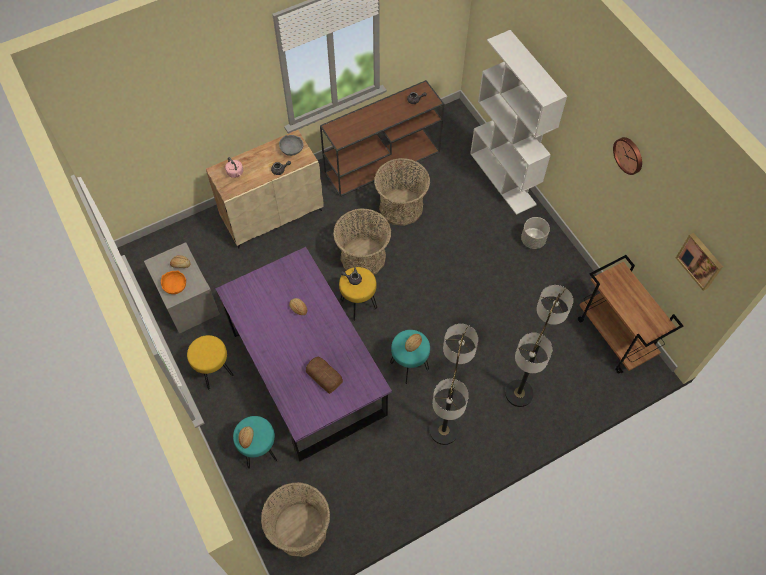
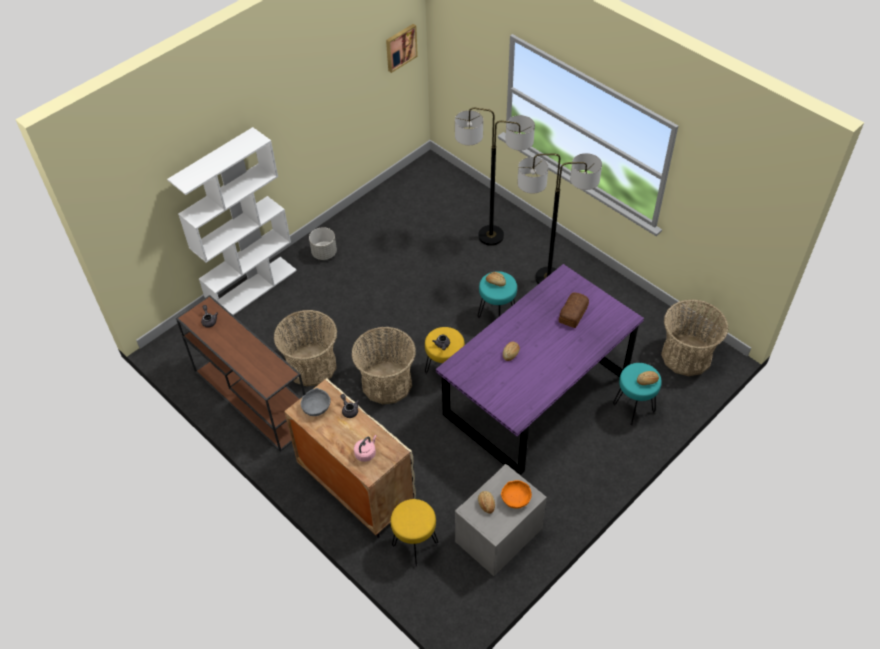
camera: 105 degrees left, 10 degrees down
(214, 372) = (571, 476): yellow stool -> yellow stool (415, 545)
(615, 337) = (411, 184): brown cart -> none
(629, 155) = (318, 78): wall clock -> none

